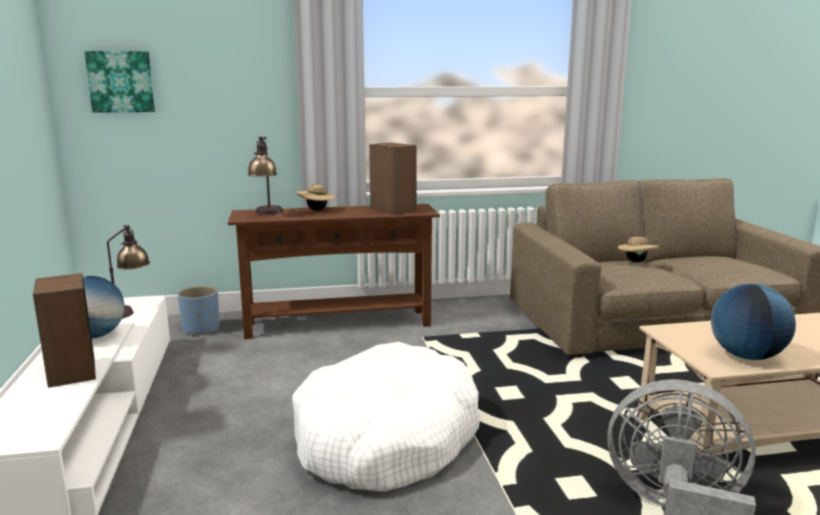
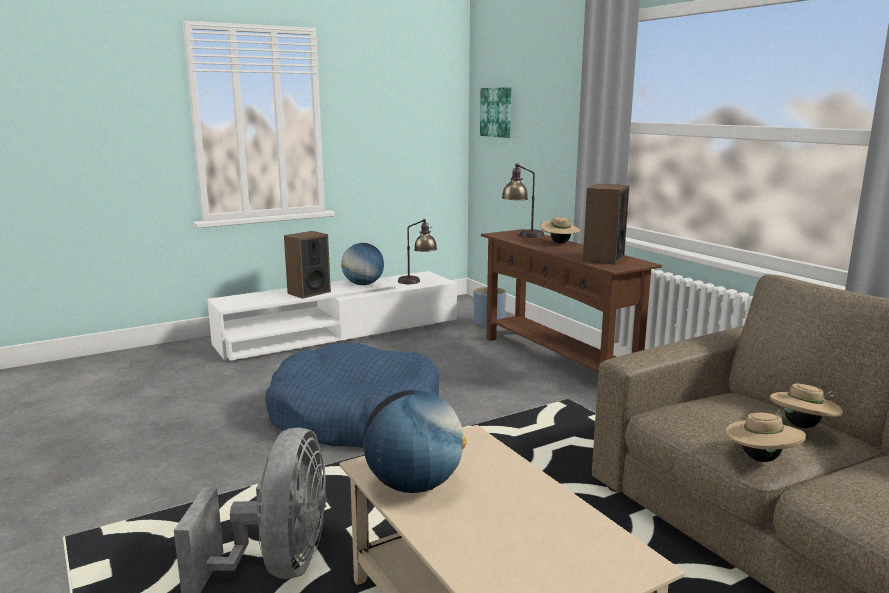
camera: 70 degrees right, 0 degrees up
(386, 438) = (356, 417): white dog bed -> blue dog bed
(681, 277) = (760, 459): none -> beige hat

